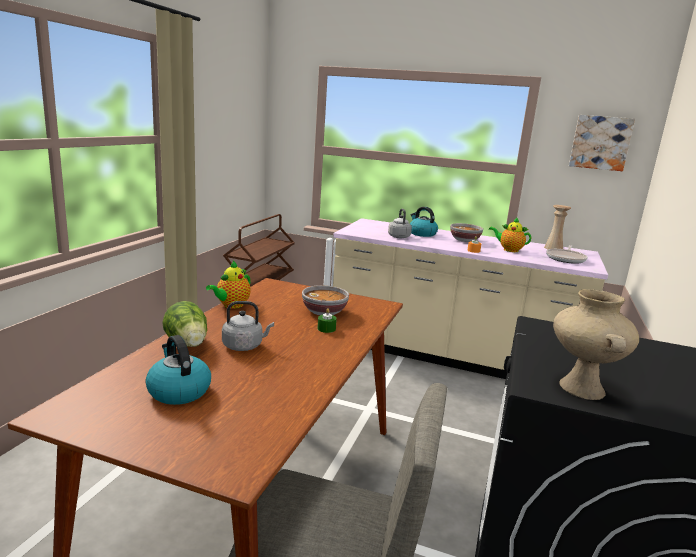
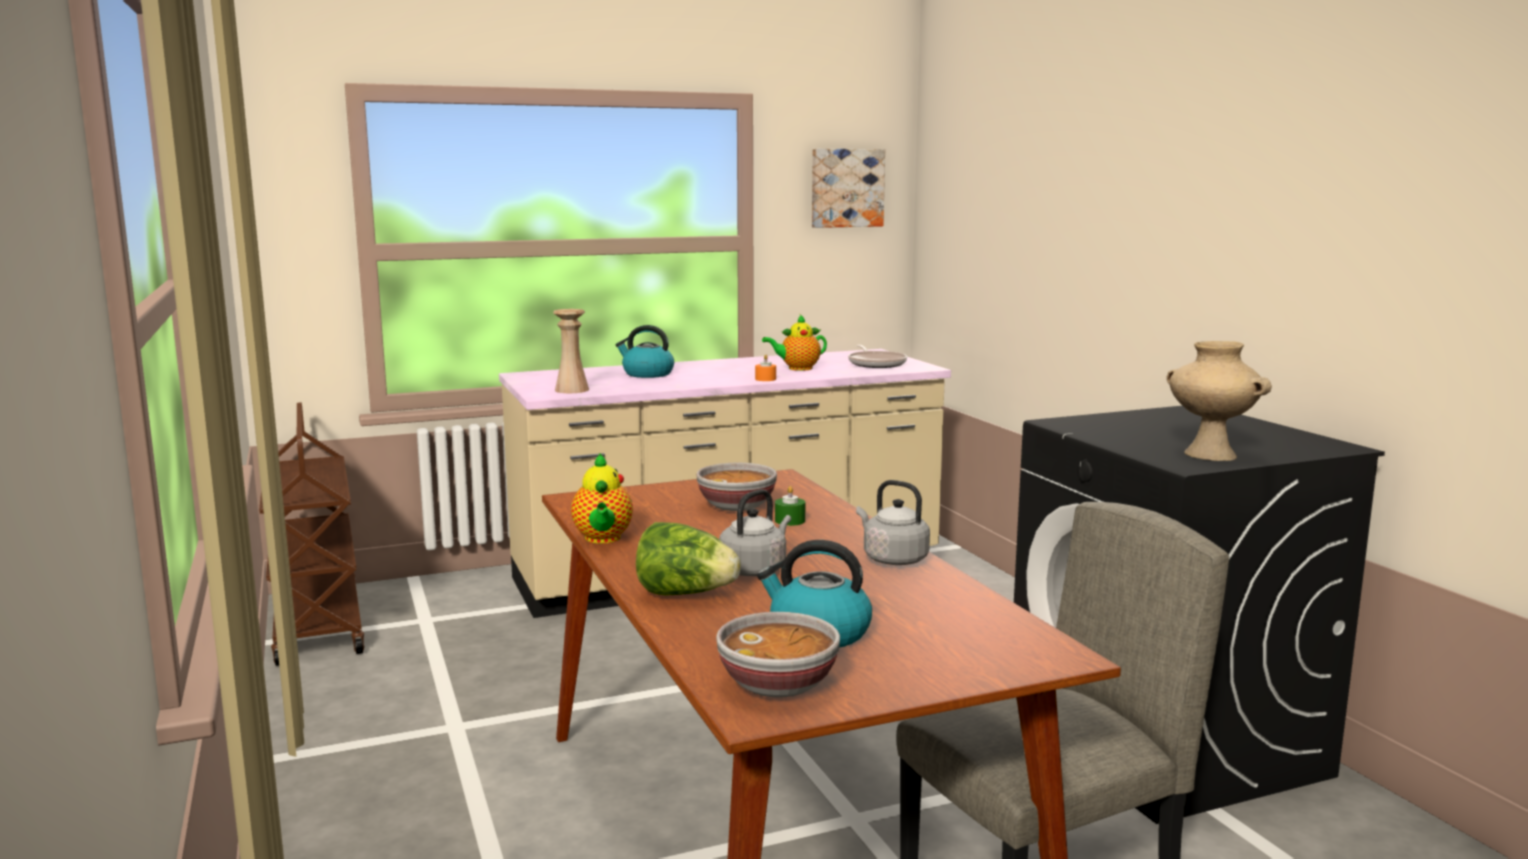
camera: 40 degrees left, 5 degrees down
(398, 236) = (629, 384): grey kettle -> grey kettle (892, 559)
(465, 240) = (720, 369): bowl -> bowl (779, 684)
(553, 248) = (835, 356): beige vase -> beige vase (572, 390)

